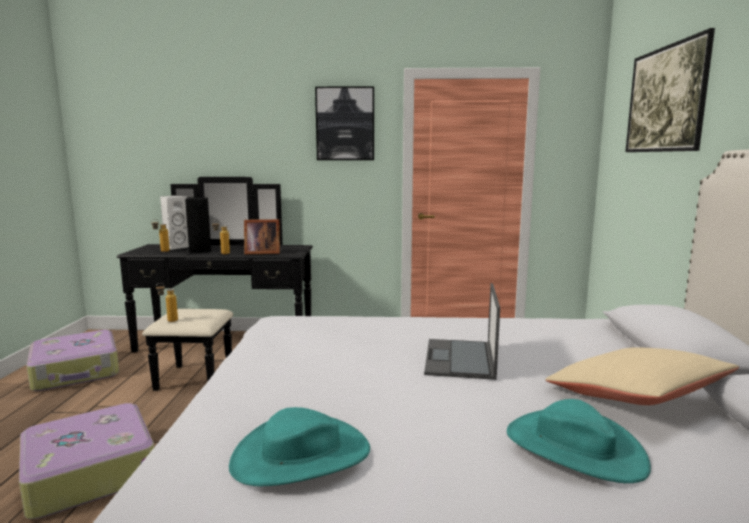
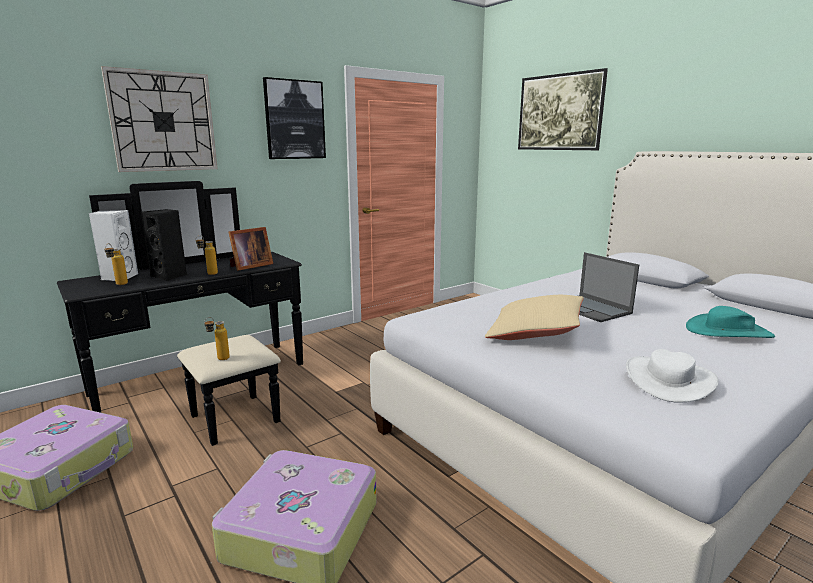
camera: 40 degrees left, 5 degrees up
(230, 129) = (163, 122): none -> wall clock
(301, 456) = (669, 380): turquoise hat -> white hat
(634, 398) = (690, 304): beige pillow -> beige pillow (534, 333)

